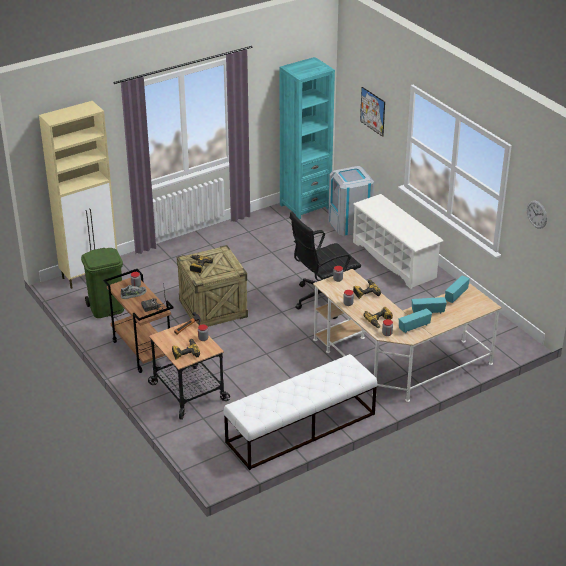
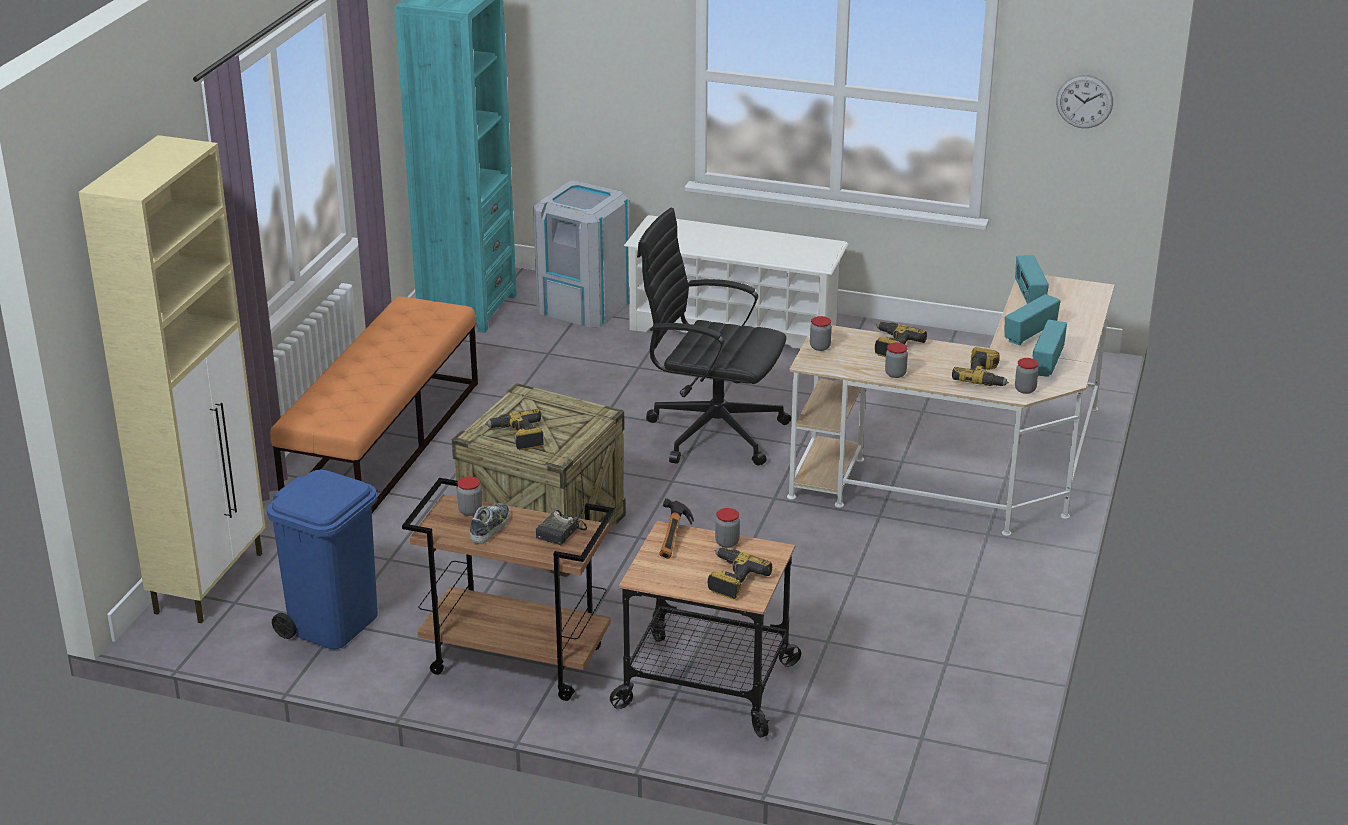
camera: 40 degrees left, 5 degrees down
(107, 308) = (334, 623): green trash can -> blue trash can
(205, 249) = (384, 443): none -> orange bench
(300, 428) = (978, 642): white bench -> none
(323, 299) = (712, 431): black office chair -> black office chair turned 90 degrees clockwise
(372, 111) = (580, 57): picture -> none

